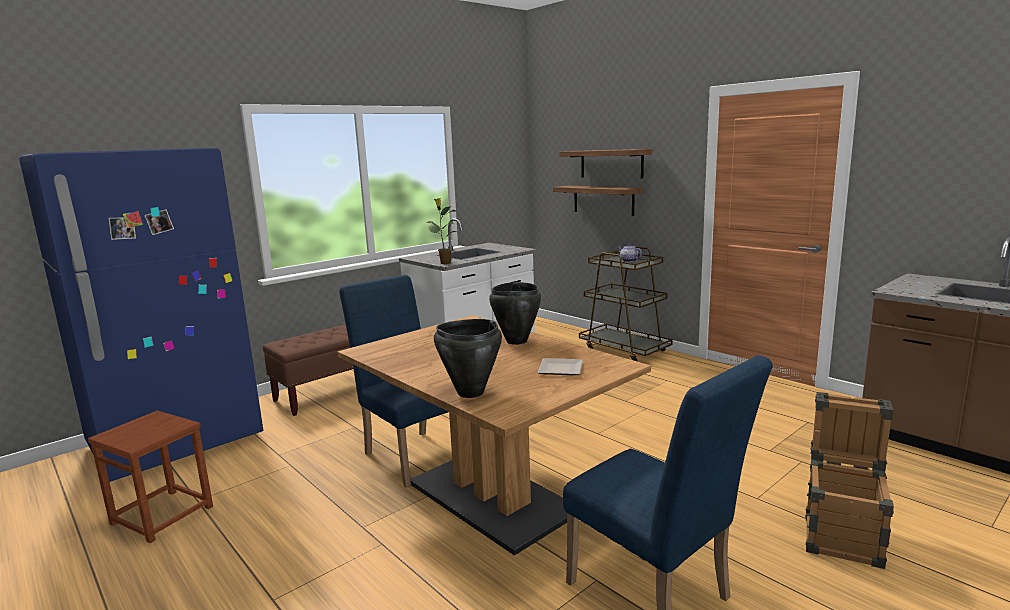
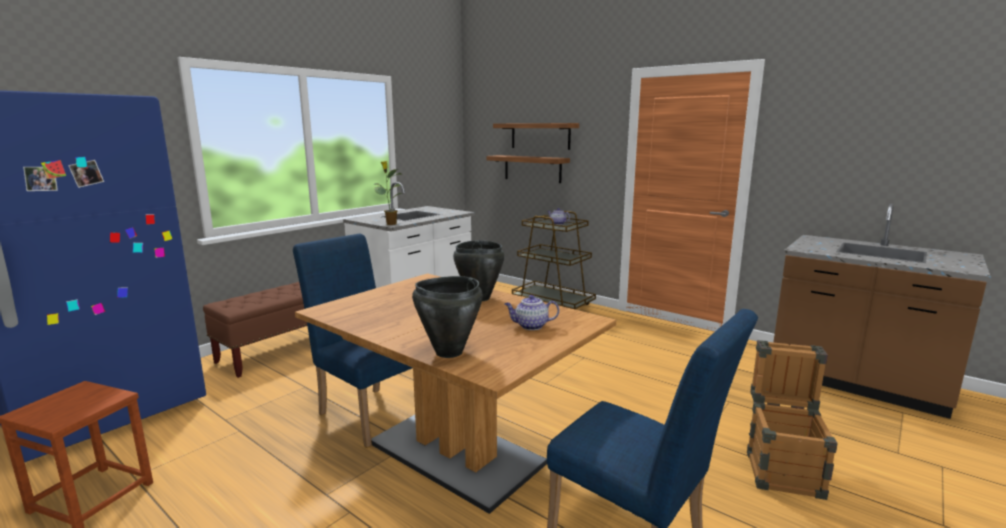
camera: 10 degrees left, 0 degrees up
(559, 370) = (530, 326): plate -> teapot

